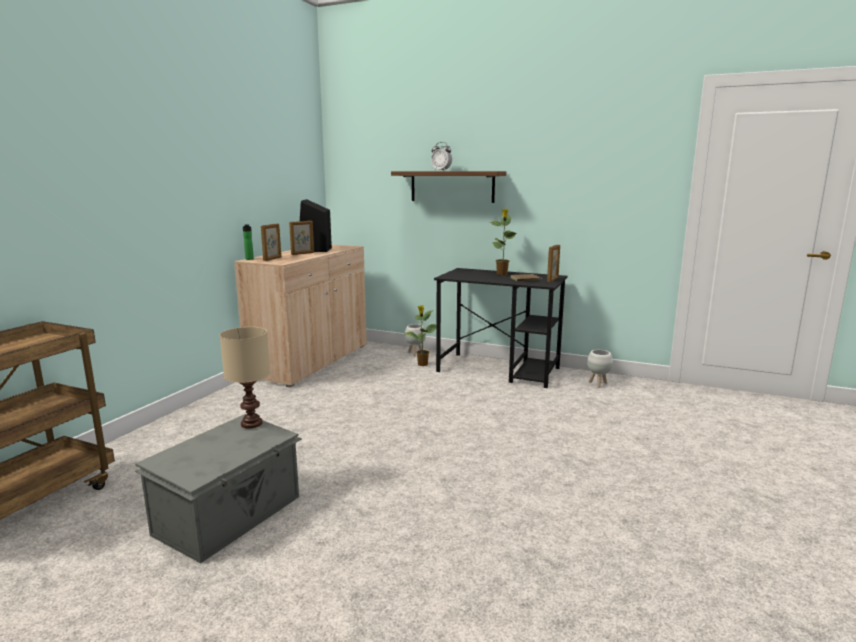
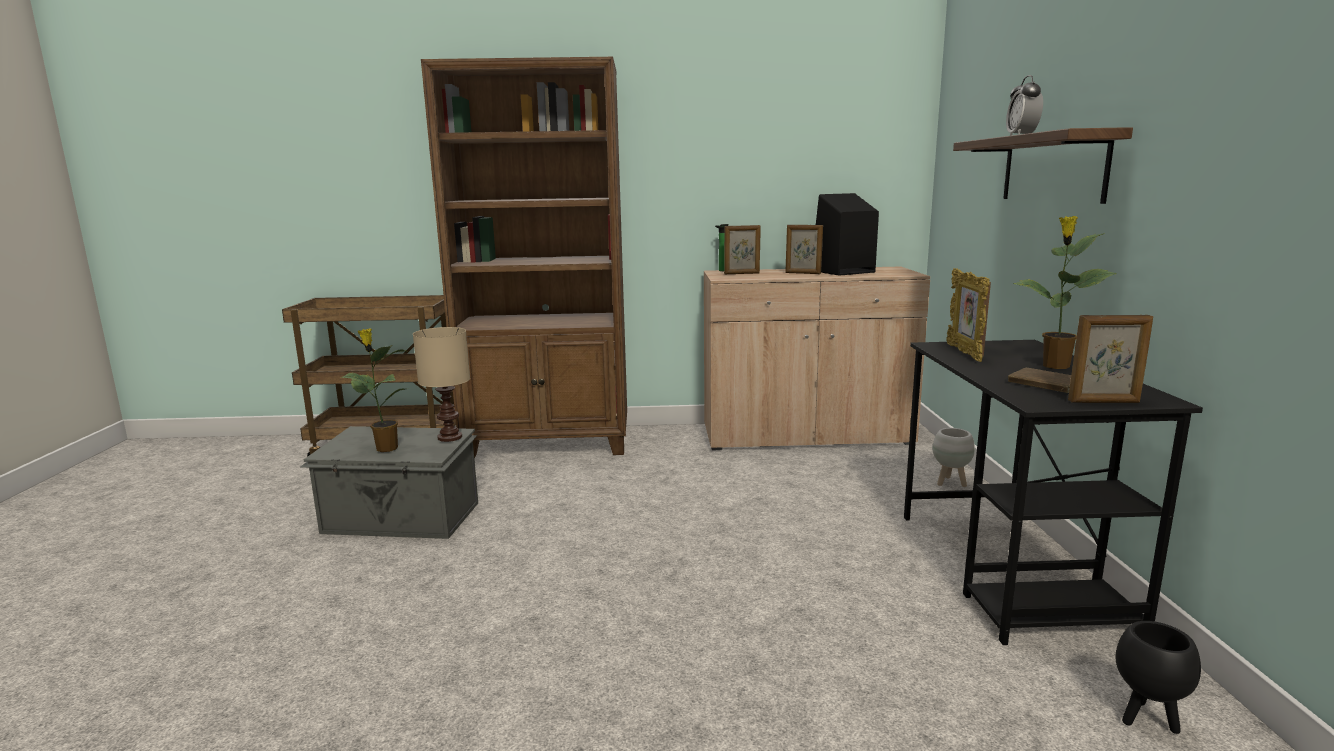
camera: 65 degrees right, 0 degrees up
(178, 433) = (549, 444): none -> brown bookcase
(422, 364) = (914, 500): potted plant -> potted plant (385, 448)
(466, 277) = (964, 353): none -> picture frame
(598, 384) = (1147, 720): white planter -> black planter

